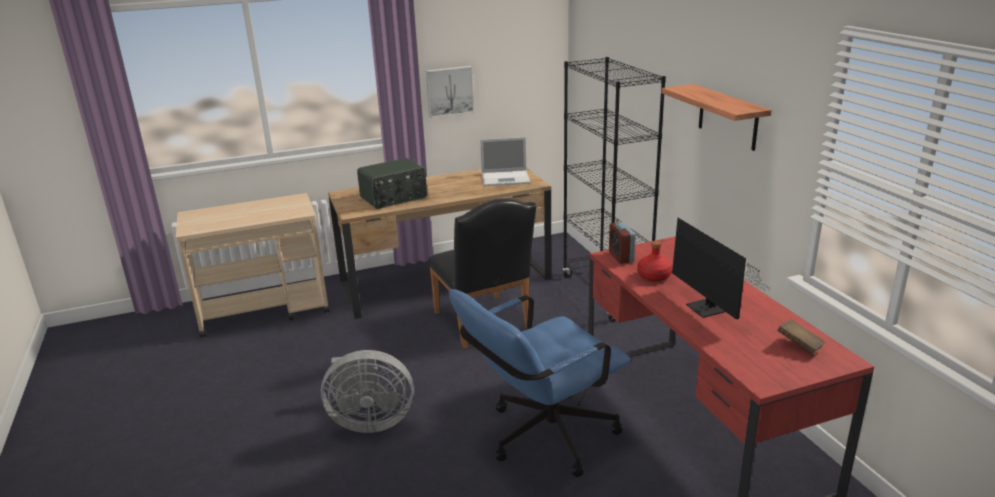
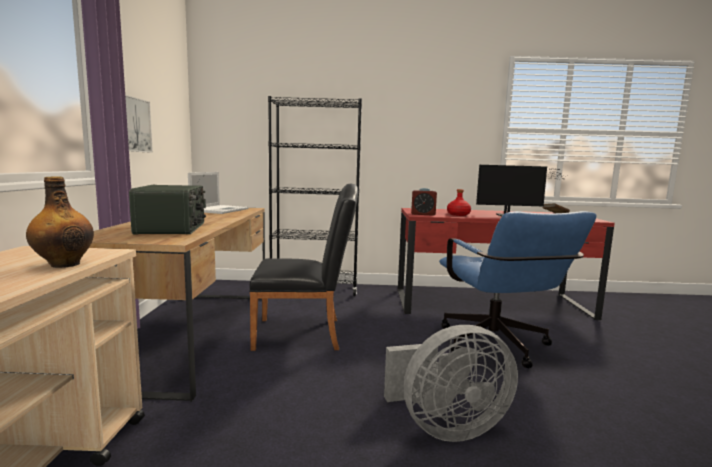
camera: 70 degrees left, 15 degrees down
(272, 216) = (64, 264): none -> bottle
(370, 421) = (445, 427): grey fan -> grey fan turned 60 degrees clockwise
(728, 117) = (422, 122): shelf -> none

